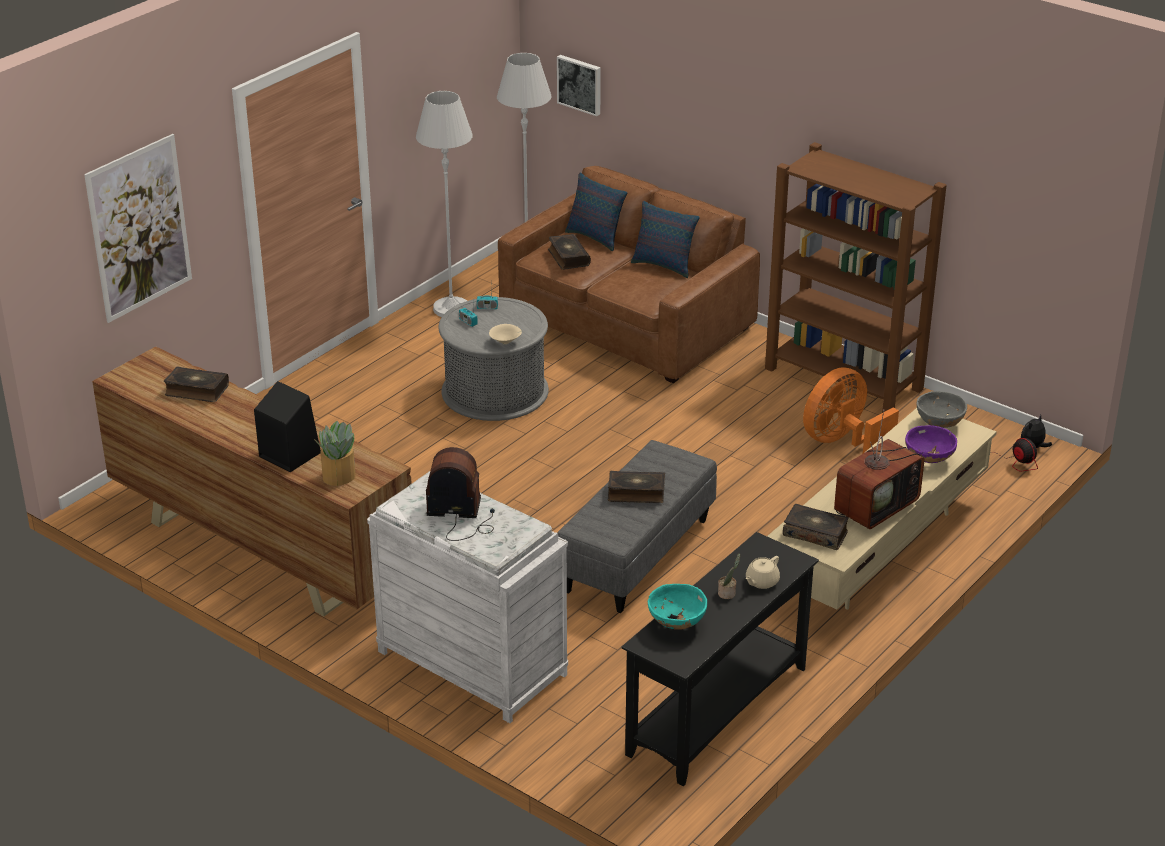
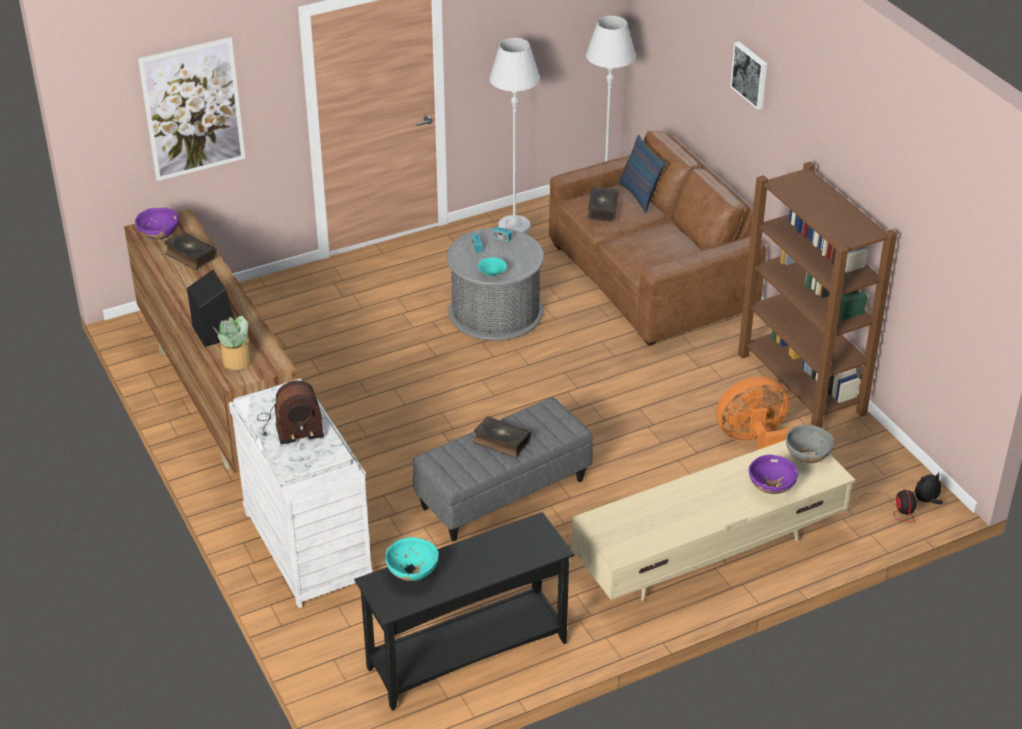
camera: 25 degrees right, 5 degrees up
(143, 380) = (159, 236): none -> purple bowl
(461, 516) = (290, 426): radio -> radio turned 135 degrees clockwise
(506, 342) = (492, 274): beige bowl -> turquoise bowl
(580, 84) = (665, 54): picture -> picture (751, 74)
(663, 266) = (678, 238): blue pillow -> none
(728, 593) = (474, 560): potted plant -> none
(761, 582) = (510, 559): beige teapot -> none
(815, 533) = (617, 526): book -> none
(876, 506) = (689, 518): television -> none

